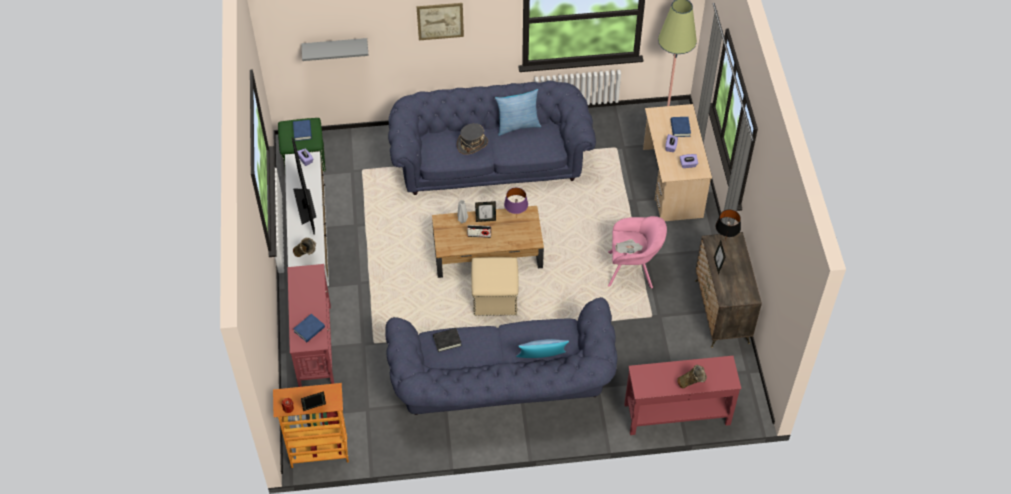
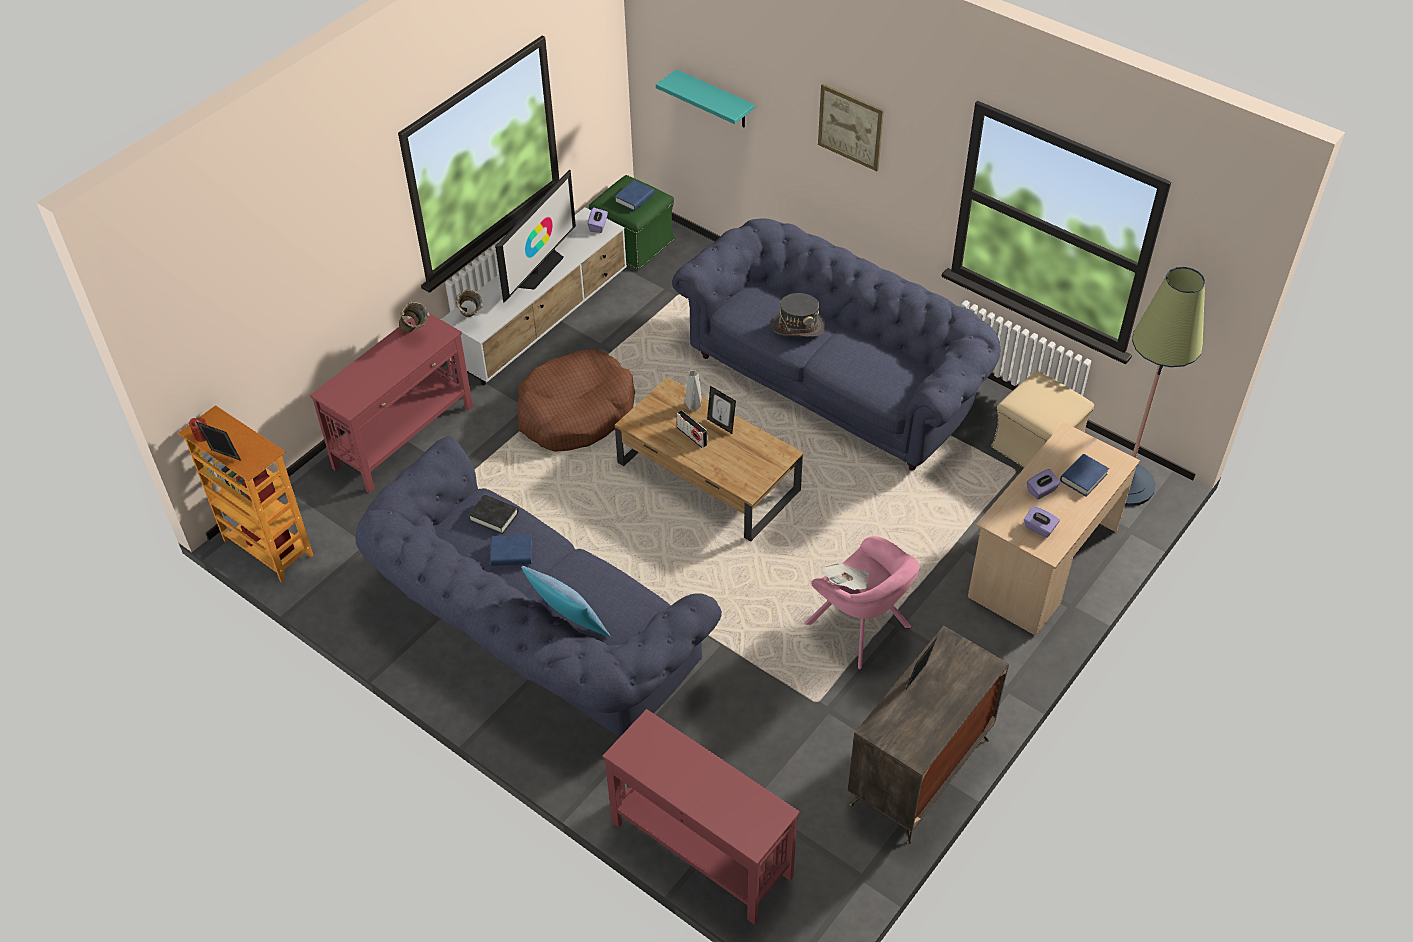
camera: 45 degrees right, 5 degrees down
(309, 329) = (358, 386): blue book -> blue book (512, 553)
(335, 48) = (715, 100): grey shelf -> turquoise shelf
(386, 269) = (575, 413): none -> brown dog bed
(494, 298) = (652, 532): beige ottoman -> beige ottoman (1035, 446)
(515, 217) = (759, 447): purple table lamp -> none
(517, 125) = (880, 342): pillow -> none
(691, 385) = (694, 801): beige vase -> beige vase (415, 335)
(725, 240) = (968, 655): black table lamp -> none

